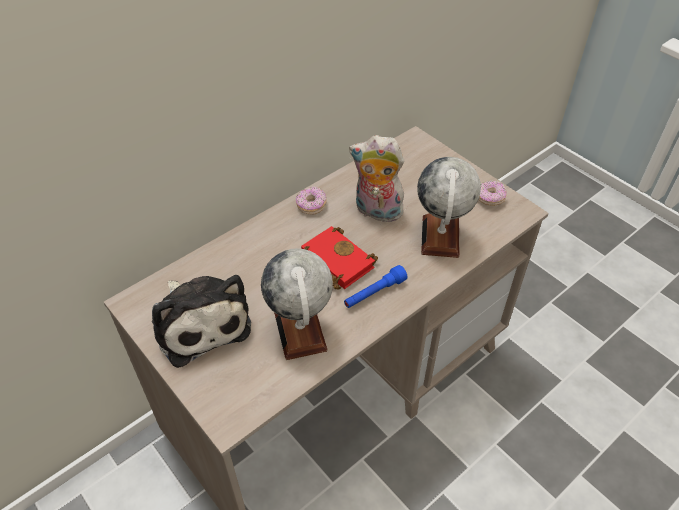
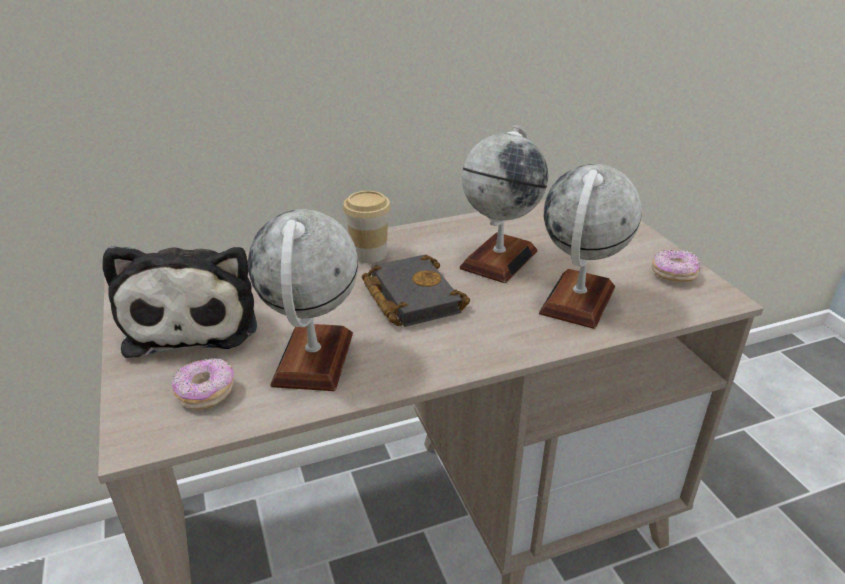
camera: 20 degrees right, 15 degrees down
(286, 230) = (369, 254): none -> cup
(311, 206) = (416, 238): donut -> donut (206, 393)
(333, 262) = (409, 297): red book -> black book
(374, 293) = (445, 341): blue flashlight -> none
(376, 212) = (499, 259): plush toy -> globe

